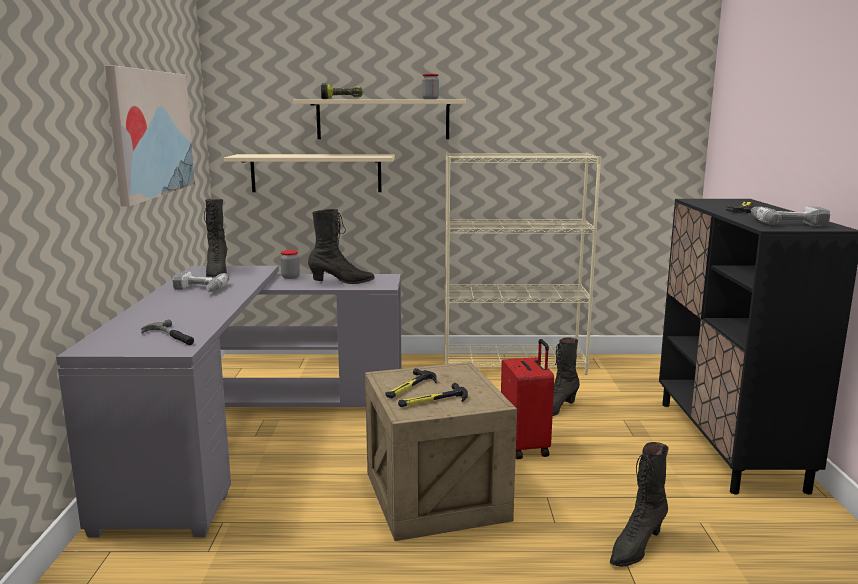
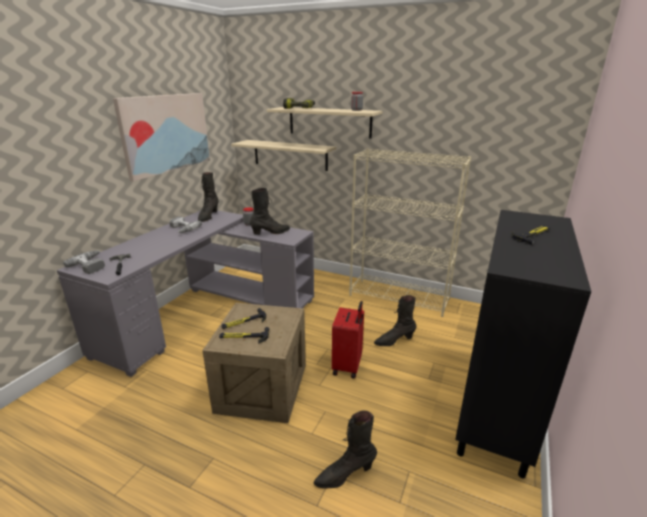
camera: 25 degrees right, 10 degrees up
(342, 282) = (271, 233): black boot -> black boot turned 45 degrees counterclockwise
(786, 222) = (534, 263): power drill -> power drill (92, 265)

